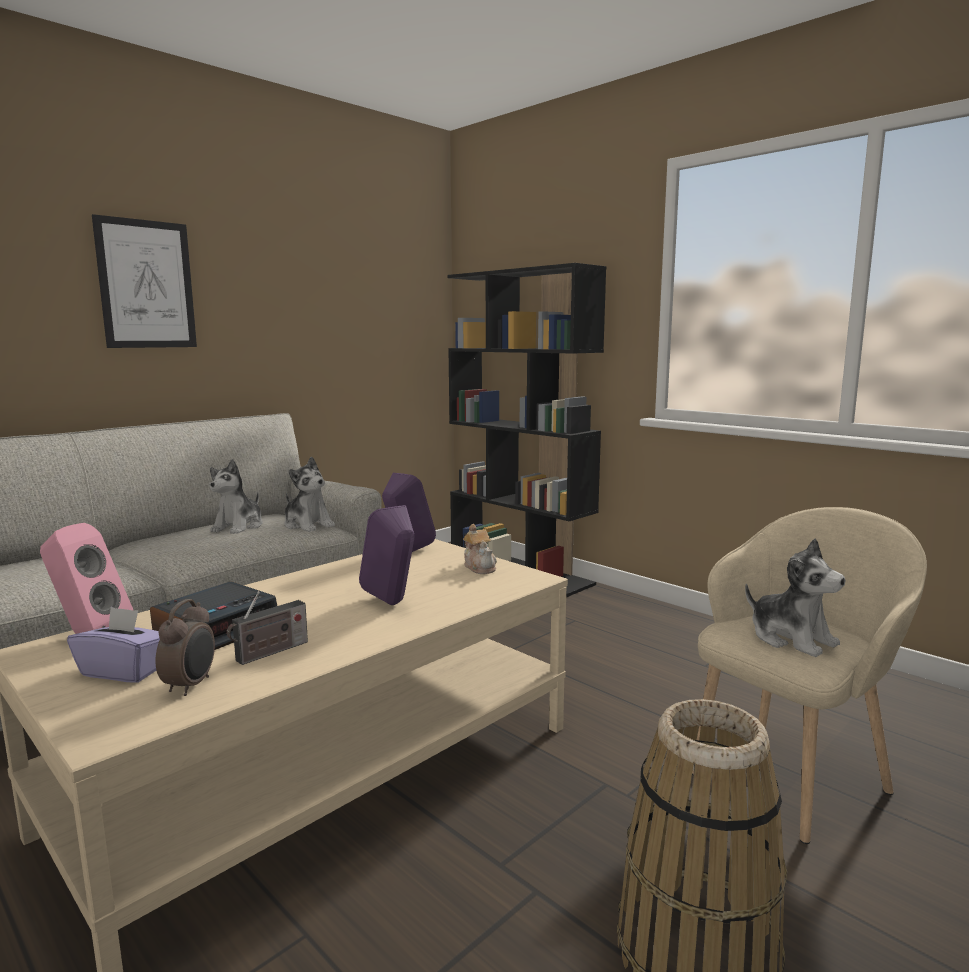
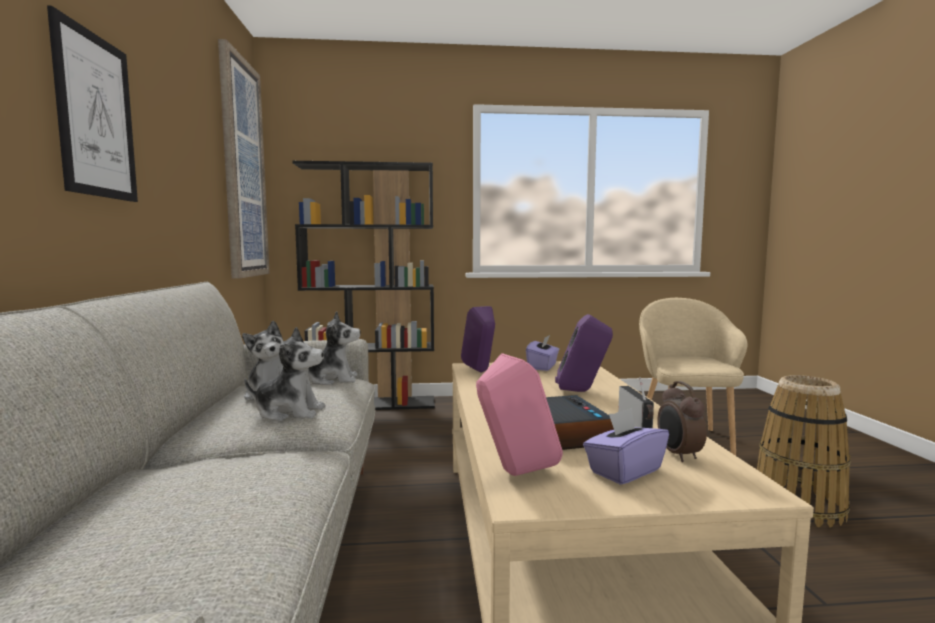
camera: 50 degrees left, 5 degrees down
(191, 685) = (678, 455): alarm clock -> alarm clock turned 150 degrees counterclockwise
(403, 290) = (243, 170): none -> picture
(480, 567) = (542, 367): teapot -> purple tissue box
(791, 638) = (694, 362): plush toy -> plush toy (289, 412)

